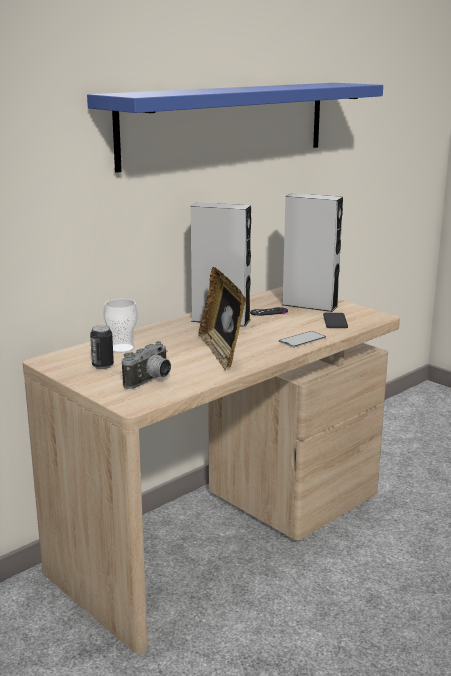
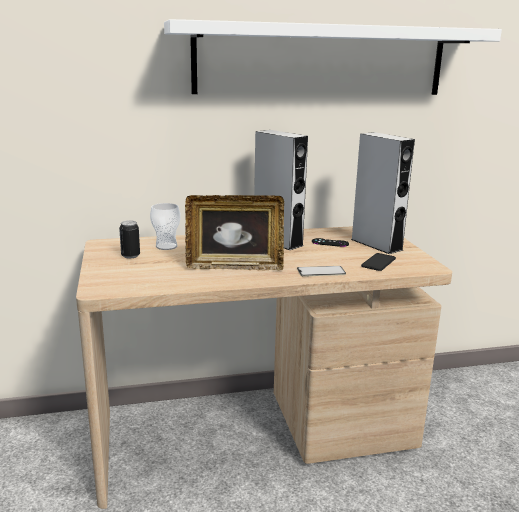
camera: 30 degrees right, 0 degrees up
(151, 381) = (142, 276): camera -> none
(222, 352) = (234, 266): picture frame -> picture frame turned 105 degrees counterclockwise
(226, 123) = (321, 60): blue shelf -> white shelf

